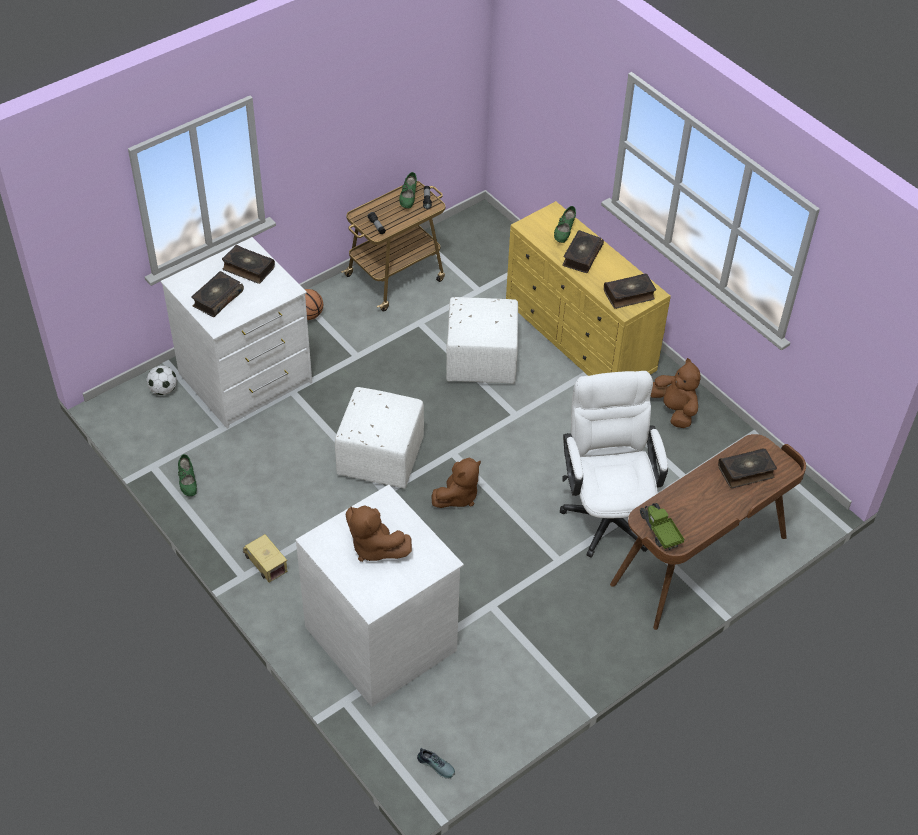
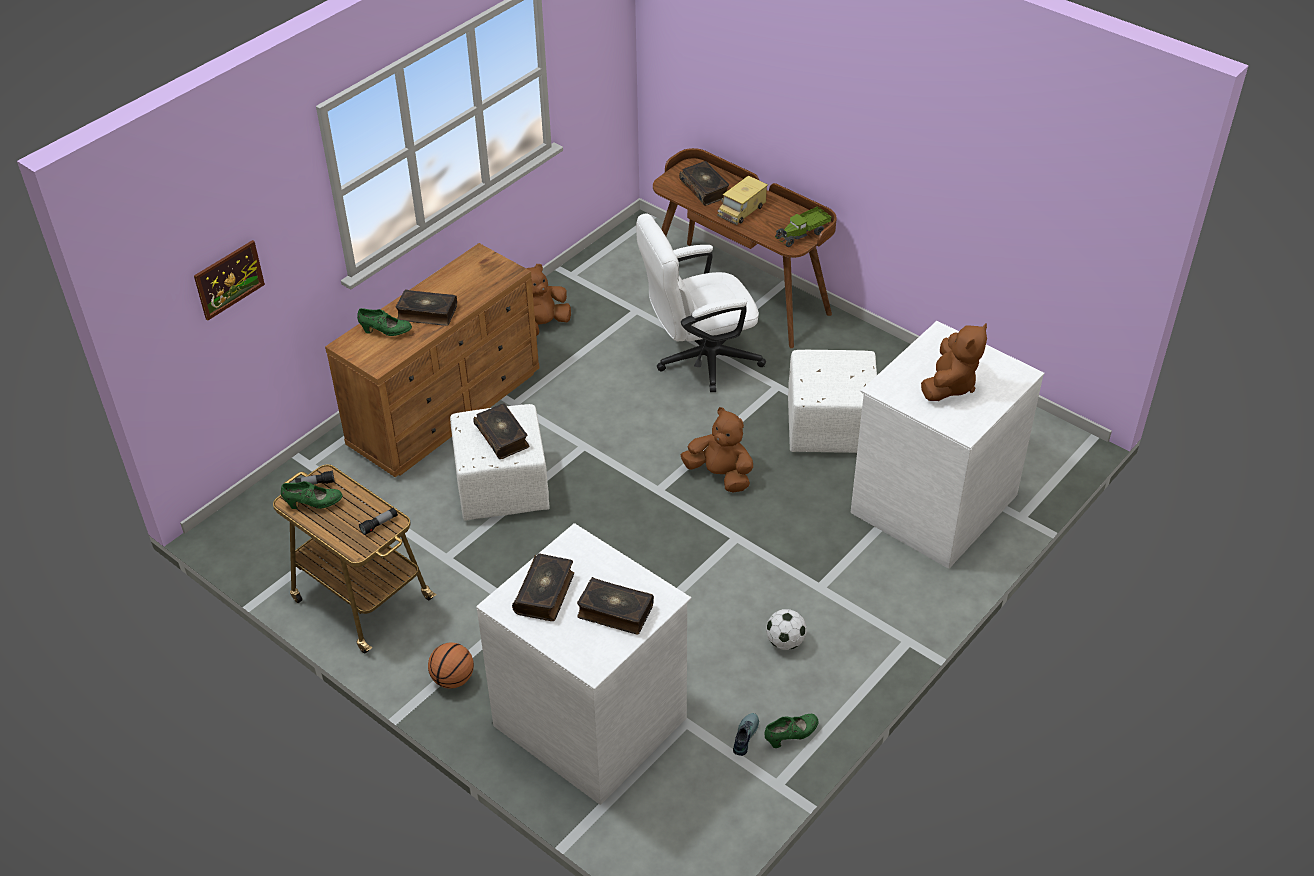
camera: 100 degrees left, 5 degrees down
(163, 390) = (637, 814): football -> football (785, 642)
(265, 563) = (880, 624): toy truck -> toy truck (742, 210)
(380, 456) = (684, 552): white ottoman -> white ottoman (829, 428)
(436, 765) = (1052, 437): shoe -> shoe (744, 736)
(548, 98) = (229, 279): none -> picture
(580, 338) = (446, 408): yellow dresser -> brown dresser
(629, 295) = (486, 271): book -> book (502, 436)

